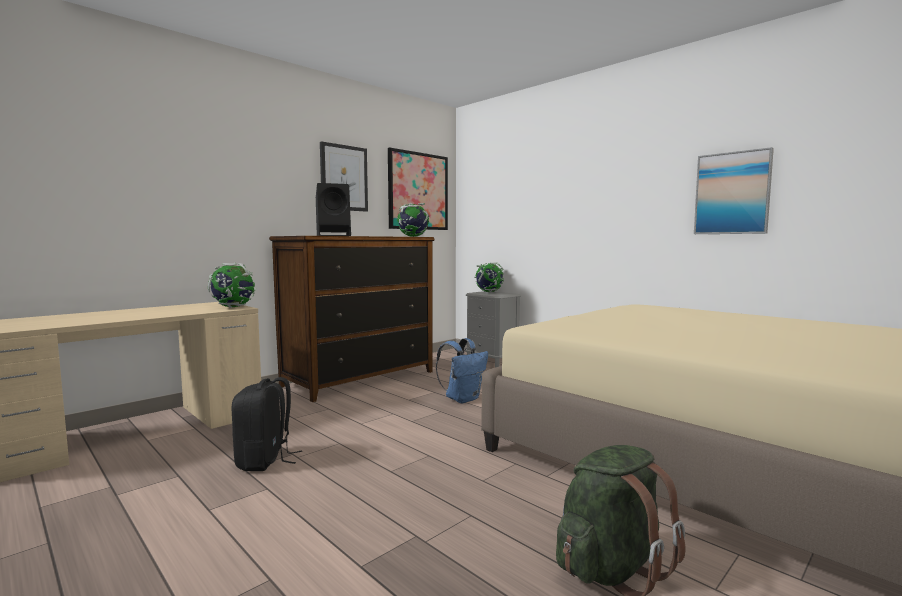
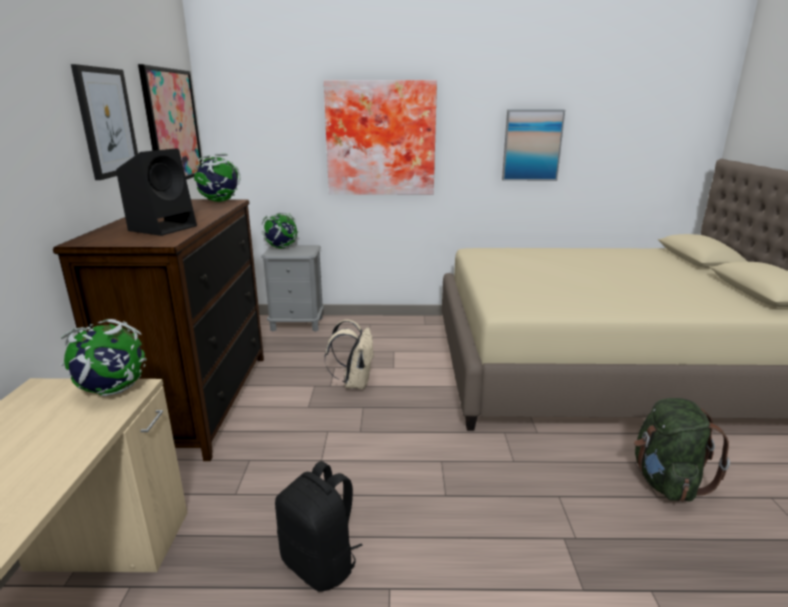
camera: 45 degrees left, 15 degrees up
(462, 399) = (354, 383): blue backpack -> beige backpack
(574, 197) = (380, 139): none -> picture

